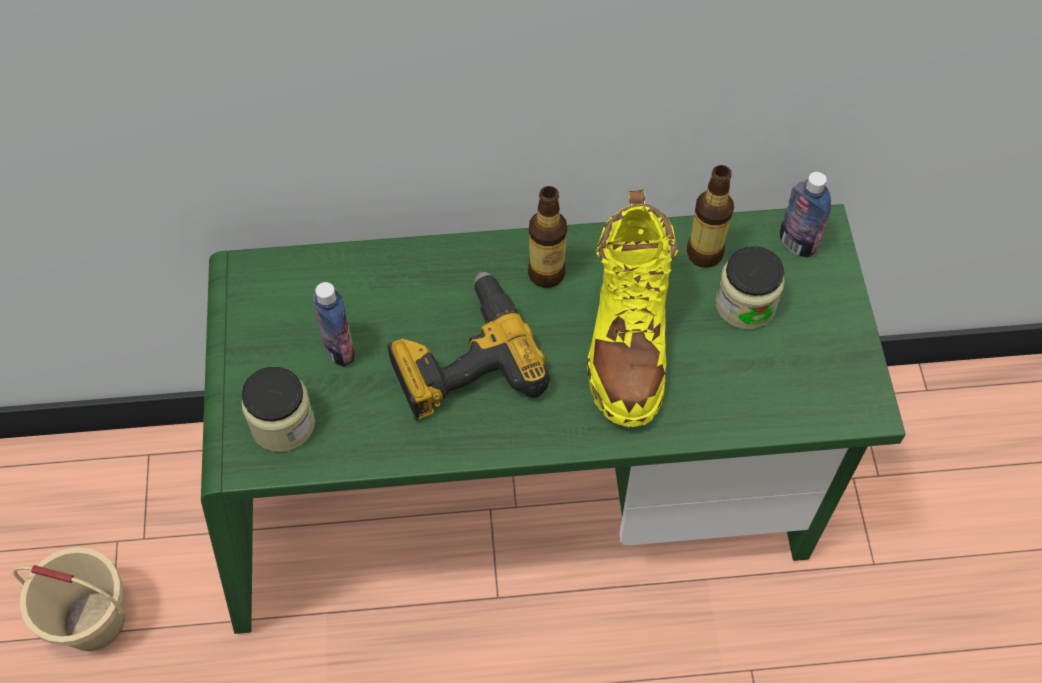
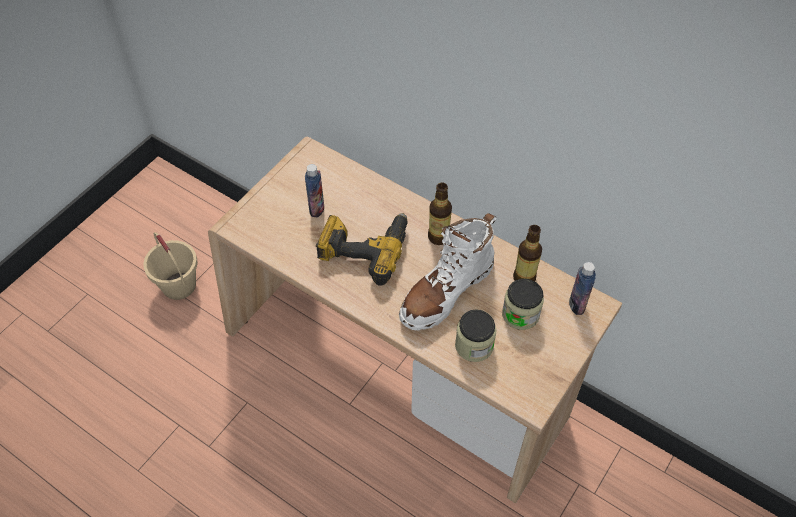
camera: 40 degrees right, 5 degrees down
(283, 424) = (264, 223): jar -> jar (474, 345)
(521, 505) = (398, 371): green desk -> beige desk
(628, 341) = (446, 291): yellow boot -> white boot

